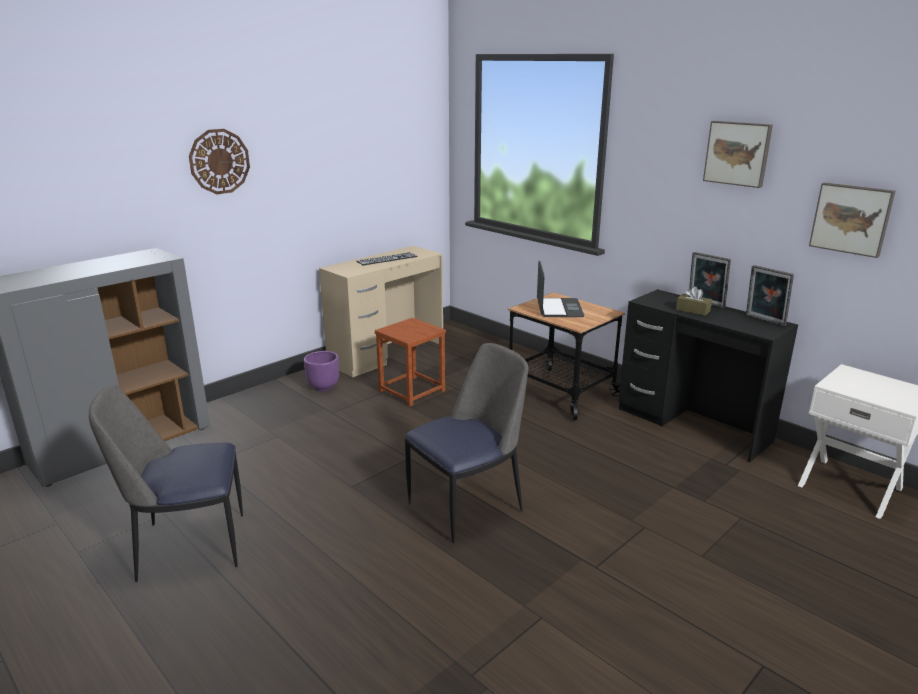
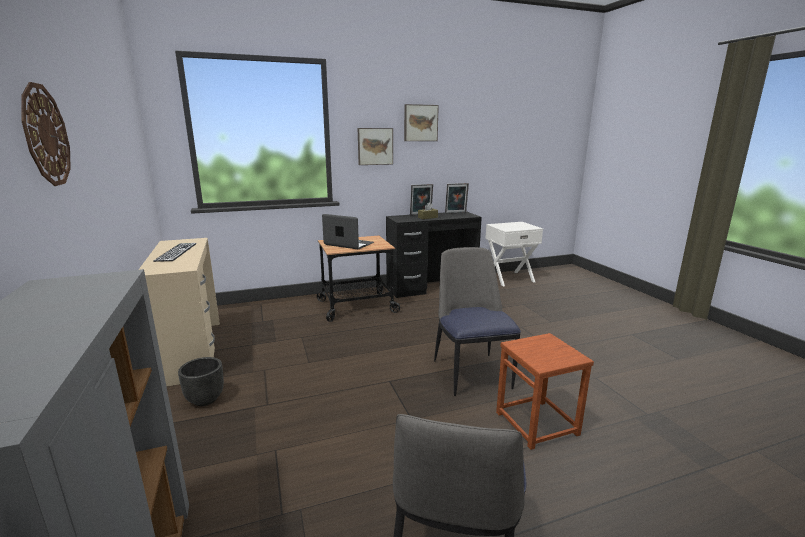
camera: 65 degrees left, 5 degrees down
(324, 387) = (205, 399): purple planter -> black planter
(412, 391) = (281, 355): brown stool -> brown stool (537, 423)
(851, 219) = (478, 151): picture -> picture (375, 146)

